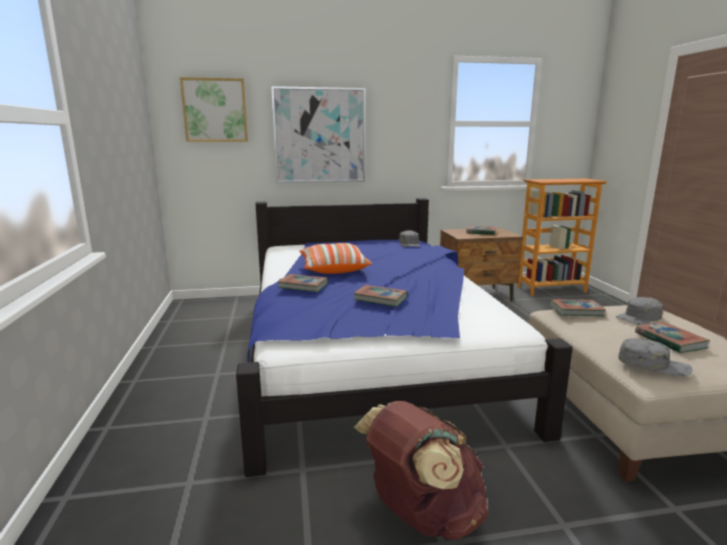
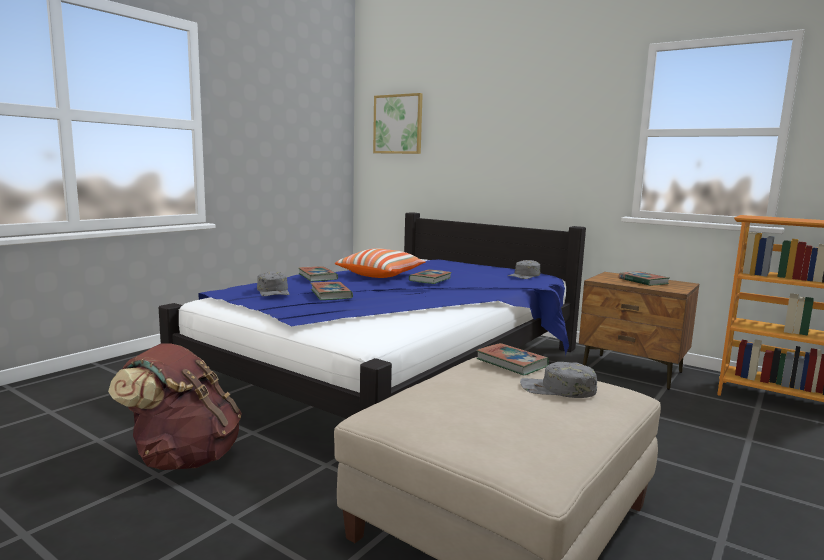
camera: 45 degrees right, 5 degrees down
(320, 136) = (484, 148): picture -> none
(653, 364) = (405, 408): grey cap -> grey cap (274, 291)
(670, 341) = (500, 408): book -> book (430, 280)

